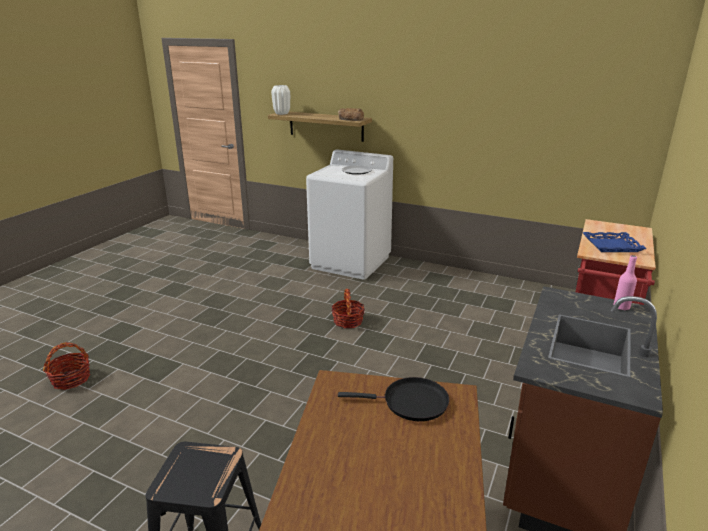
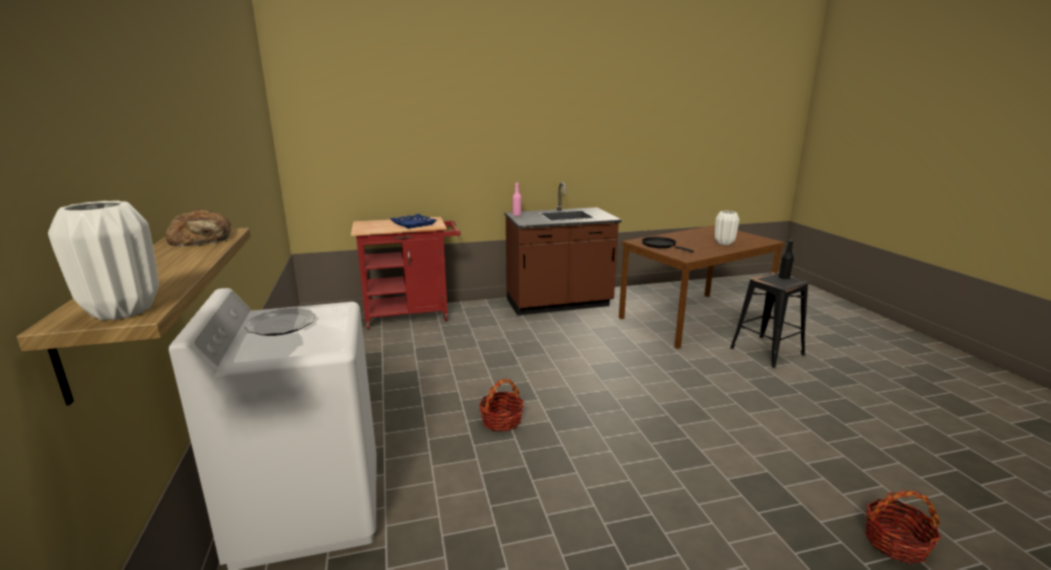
camera: 130 degrees left, 5 degrees down
(190, 489) = (784, 277): none -> black bottle
(340, 486) = (724, 243): none -> white vase

